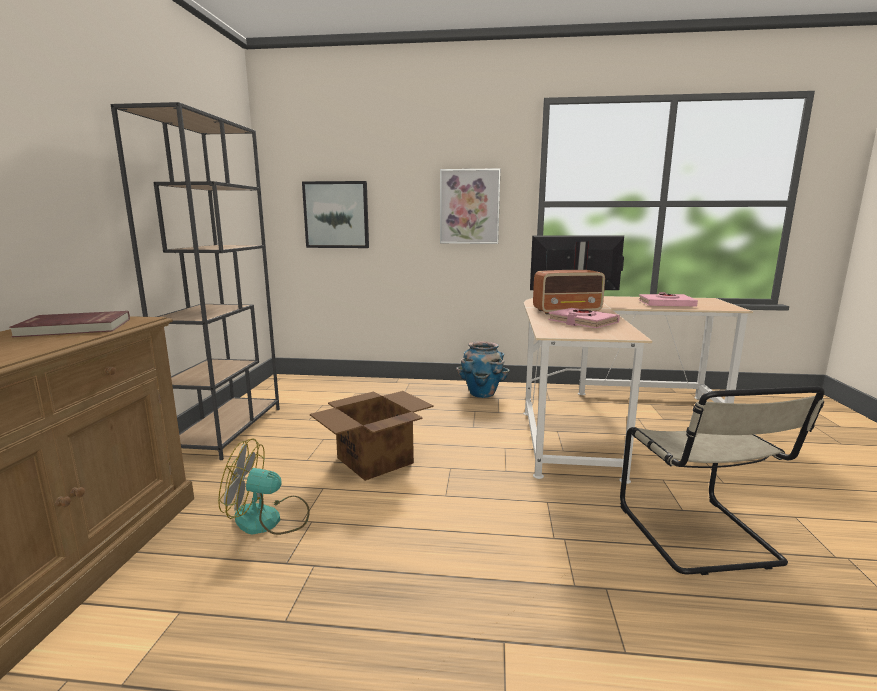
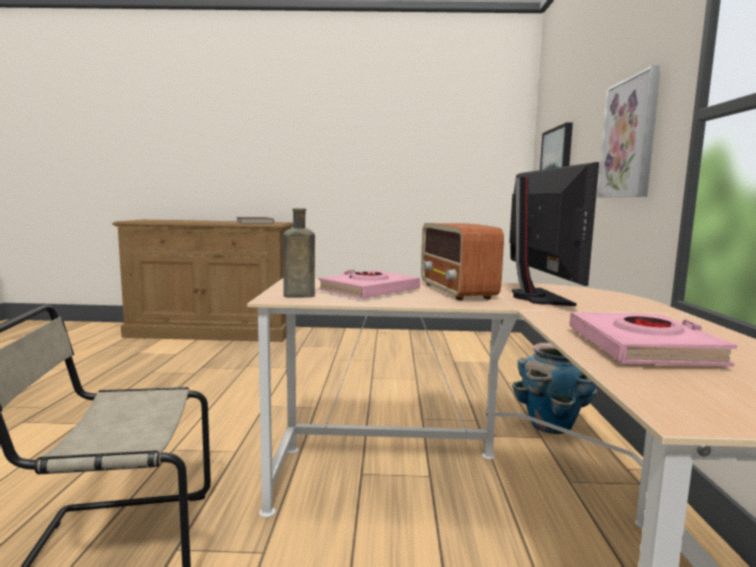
camera: 85 degrees right, 5 degrees down
(228, 430) = (383, 335): bookcase -> none
(269, 520) = (250, 359): fan -> none
(373, 460) = (332, 378): cardboard box -> none
(616, 333) = (296, 296): none -> brown bottle

